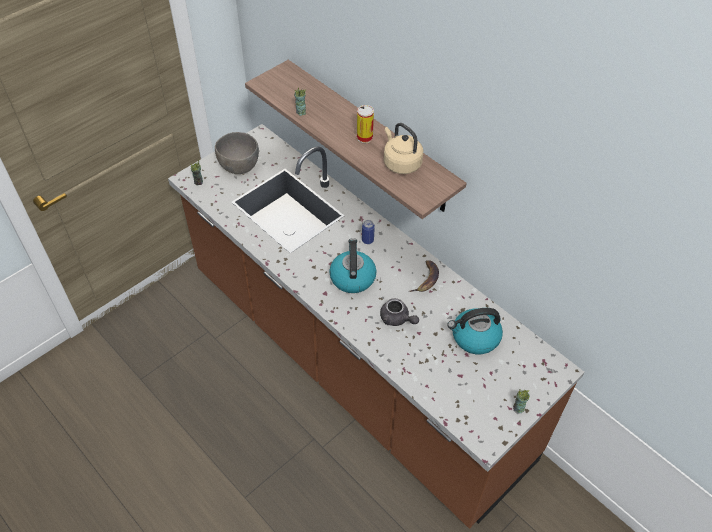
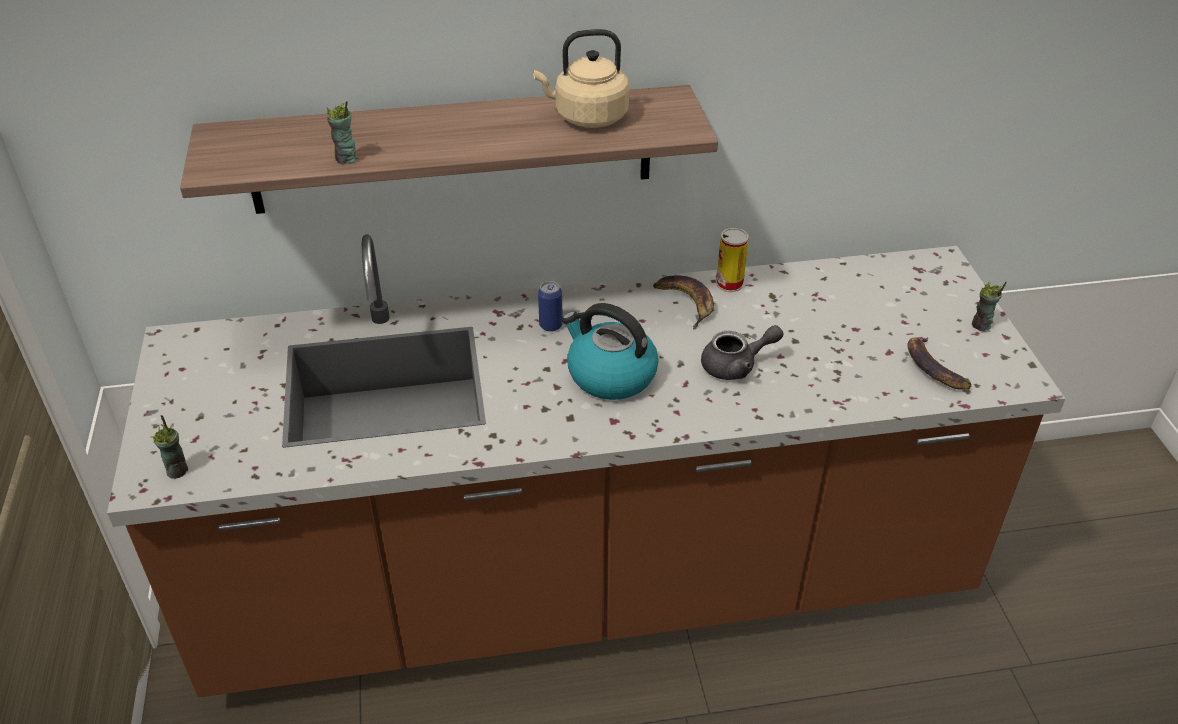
camera: 55 degrees left, 10 degrees down
(239, 167) = (210, 399): grey bowl -> none
(364, 137) = (490, 125): can -> can (729, 284)
(463, 399) = (933, 368): none -> banana
(474, 338) = (832, 308): kettle -> none

